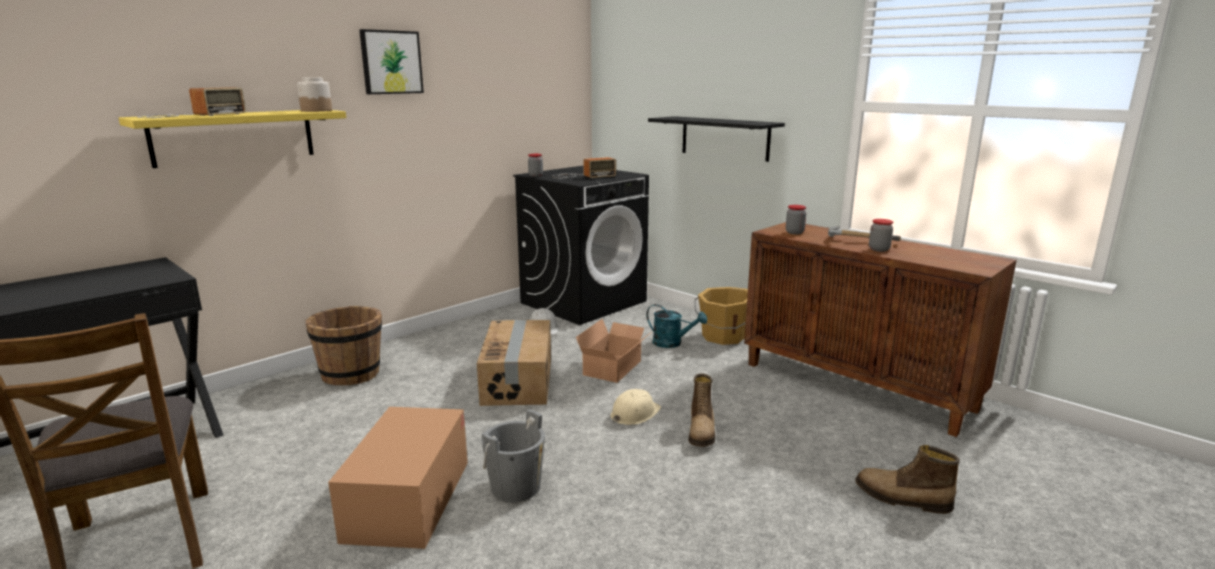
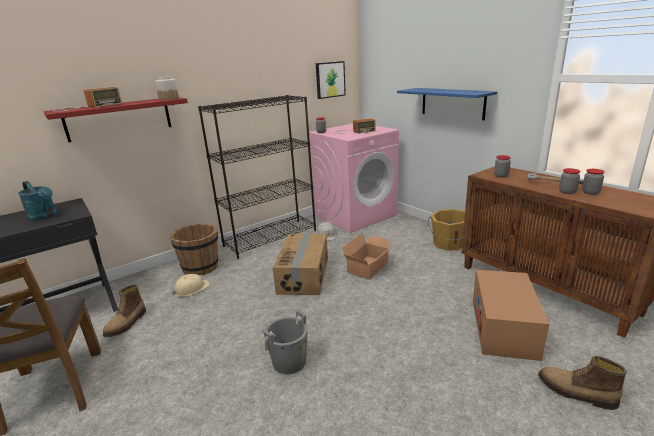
camera: 10 degrees right, 5 degrees up
(234, 137) = (119, 118): yellow shelf -> red shelf
(391, 62) = (220, 61): picture -> picture (330, 79)
(409, 499) = (219, 366): cardboard box -> cardboard box (503, 327)
(458, 333) = (271, 238): none -> black bookcase
(584, 302) = (355, 215): black washing machine -> pink washing machine
(634, 414) = (378, 305): beige hard hat -> beige hard hat (191, 289)
(672, 343) = (411, 248): turquoise watering can -> turquoise watering can (45, 217)
(702, 432) = (424, 323): boot -> boot (127, 324)
(724, 138) = (452, 103): black shelf -> blue shelf
(906, 250) = (590, 192): none -> jar

